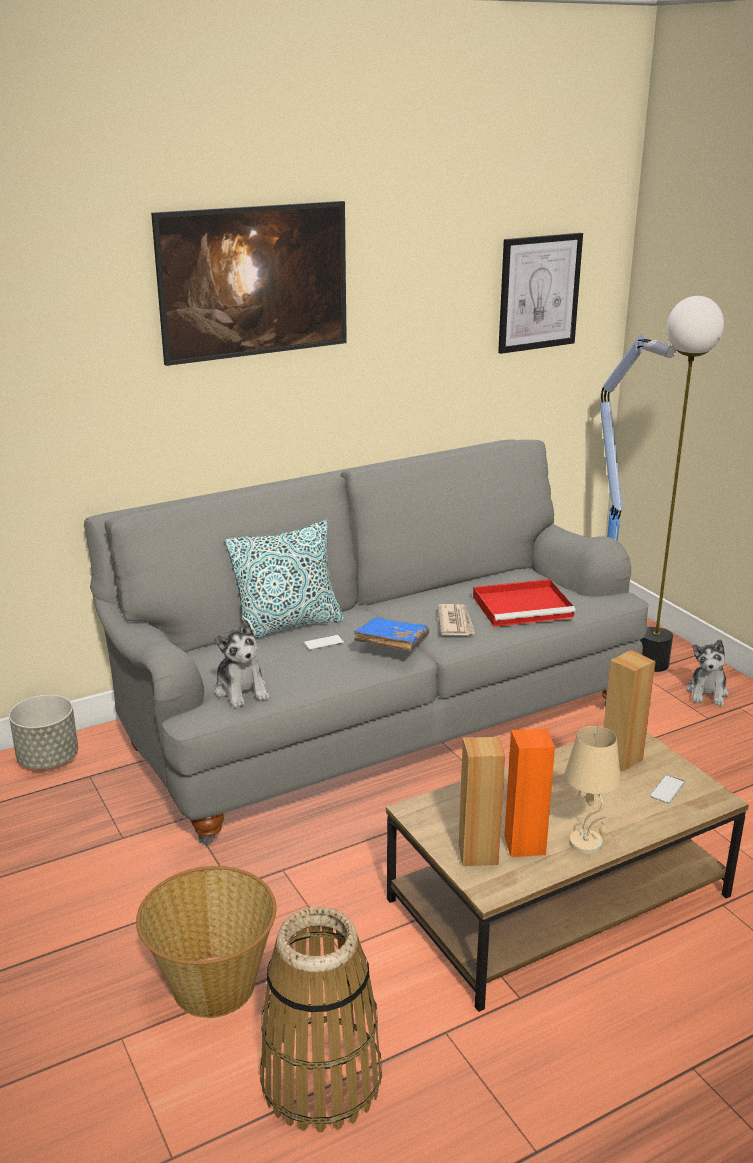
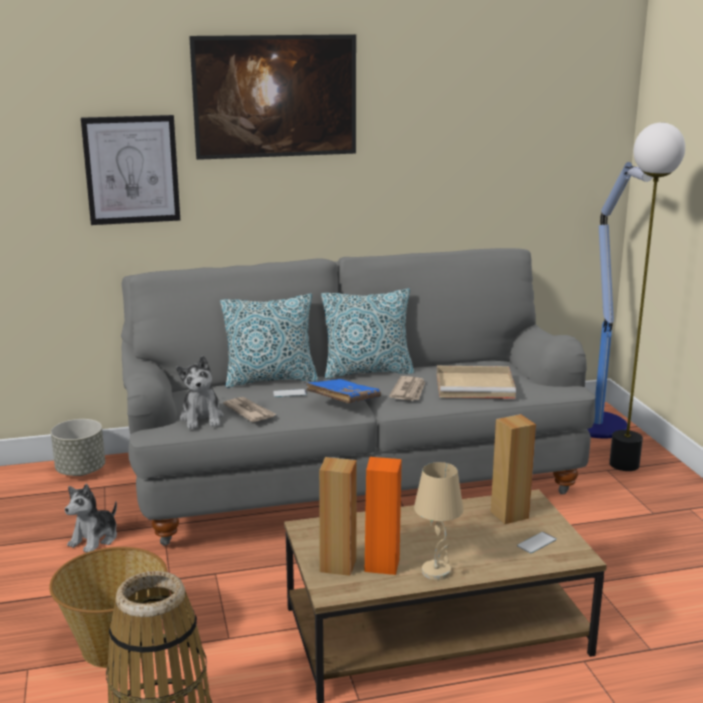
camera: 15 degrees right, 5 degrees down
(293, 674) = (249, 412): none -> newspaper
(391, 601) = (367, 371): none -> pillow
(524, 607) = (476, 386): red tray -> beige tray
(539, 292) = (542, 123): picture -> picture (131, 170)
(707, 693) = (664, 493): plush toy -> plush toy (95, 539)

